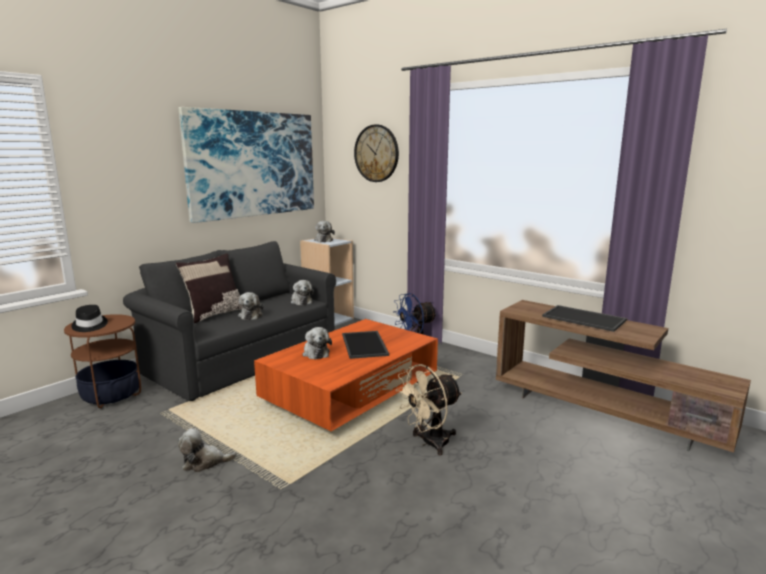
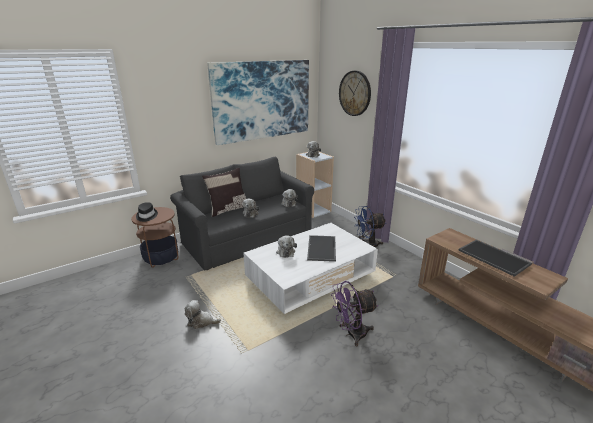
camera: 15 degrees right, 10 degrees up
(351, 392) = (310, 278): orange coffee table -> white coffee table
(429, 443) = (351, 334): beige fan -> purple fan

